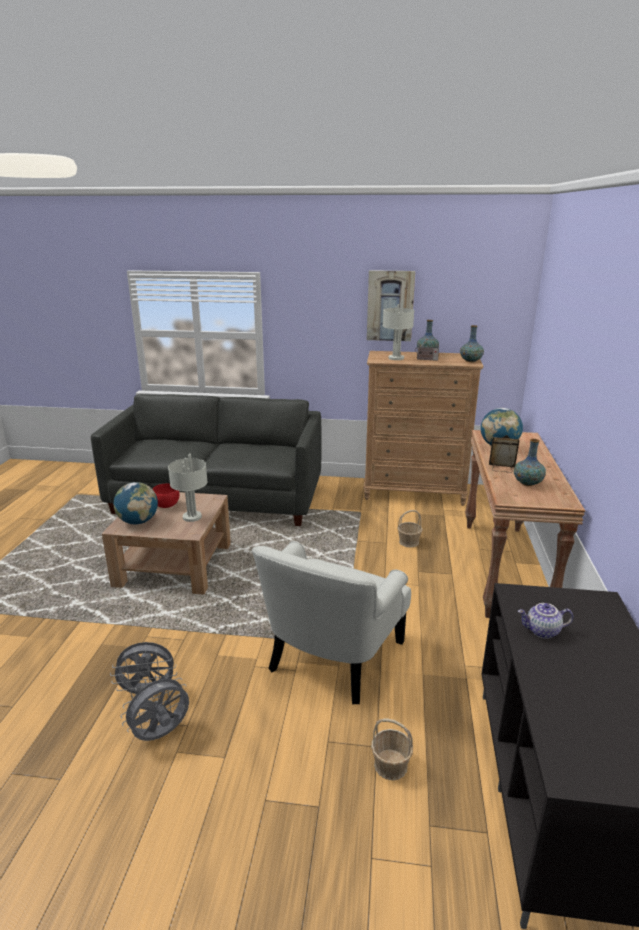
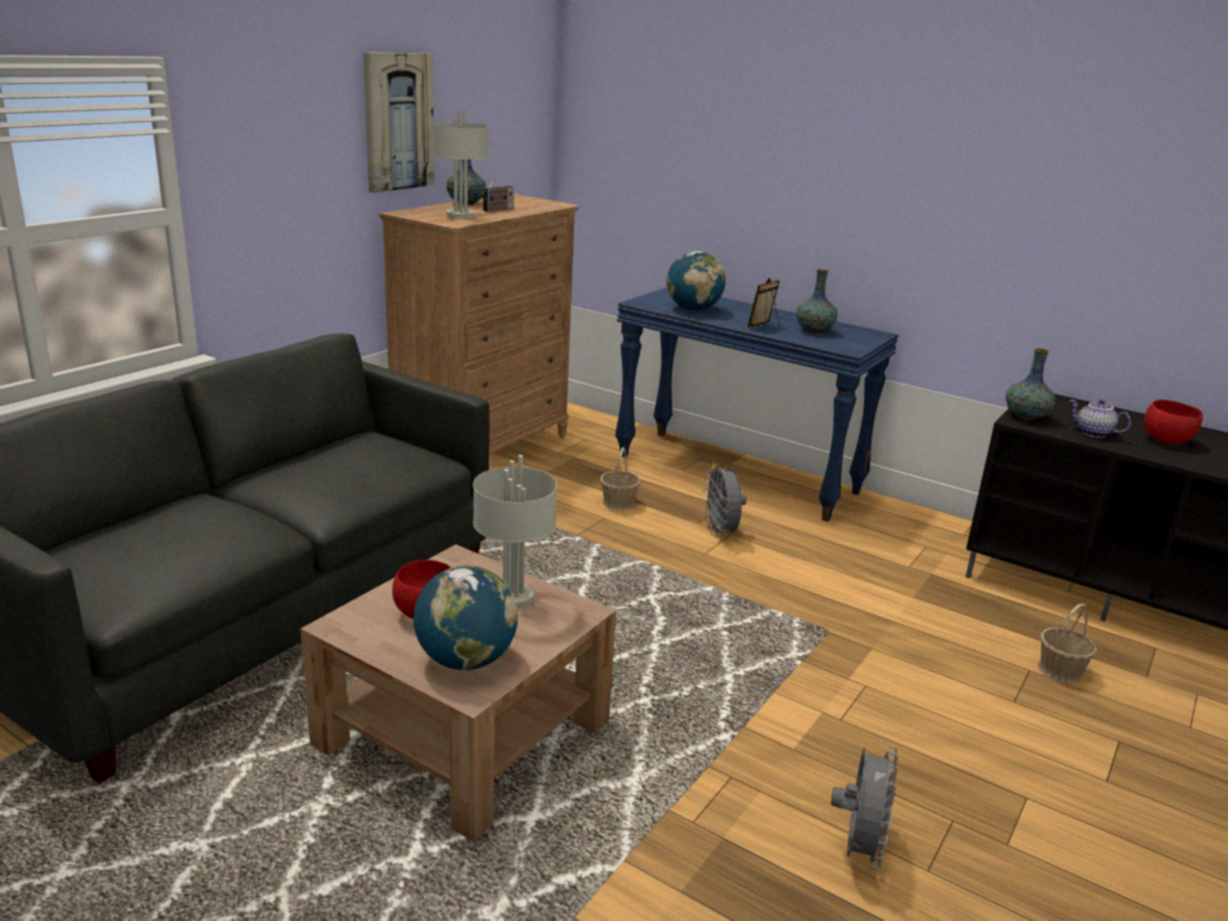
camera: 65 degrees left, 0 degrees up
(161, 735) = (967, 853): grey fan -> grey fan (721, 532)
(333, 656) = (850, 646): white armchair -> none
(471, 361) = (544, 202): vase -> vase (1025, 416)
(505, 568) = (738, 473): brown console table -> blue console table
(542, 631) = (1093, 433): teapot -> teapot turned 105 degrees clockwise
(589, 677) = (1167, 441): none -> red bowl

